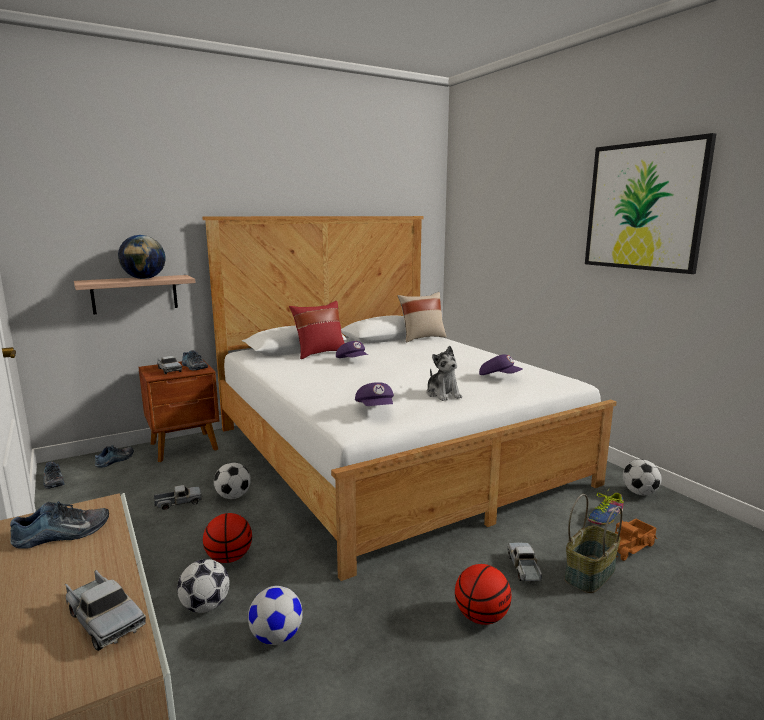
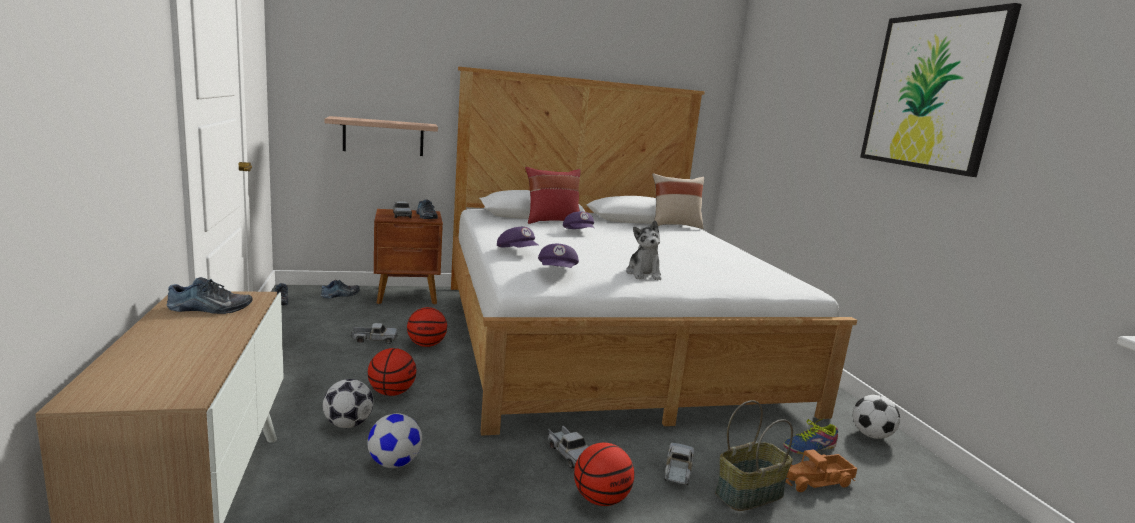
camera: 15 degrees right, 0 degrees up
(104, 619) = (193, 366): toy truck -> toy truck (569, 453)
(144, 278) = (391, 121): globe -> none
(233, 496) = (426, 345): football -> basketball
(499, 376) = (724, 270): purple cap -> purple cap (518, 251)

